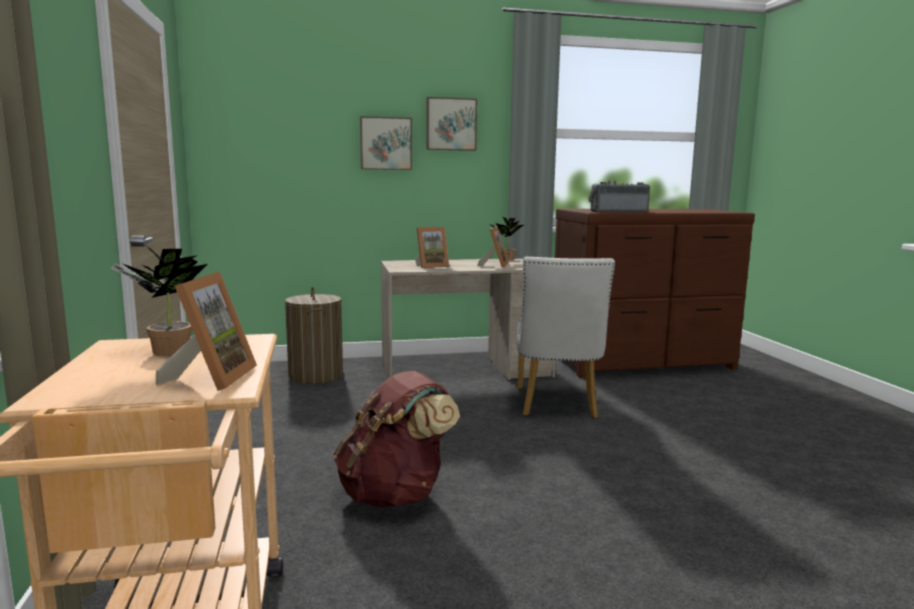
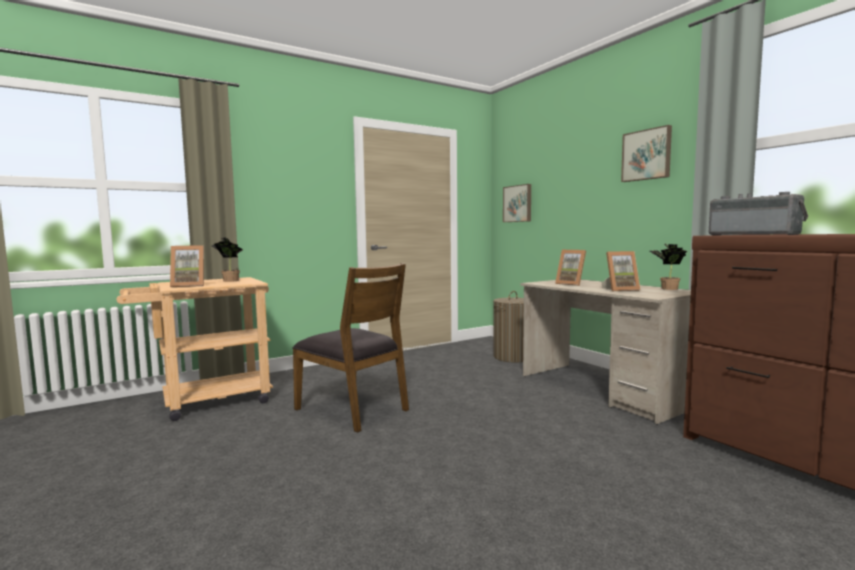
camera: 70 degrees right, 5 degrees down
(385, 143) = (593, 181): picture -> picture (518, 203)
(395, 494) = (353, 409): brown backpack -> brown chair
(557, 405) = (575, 435): white chair -> none

